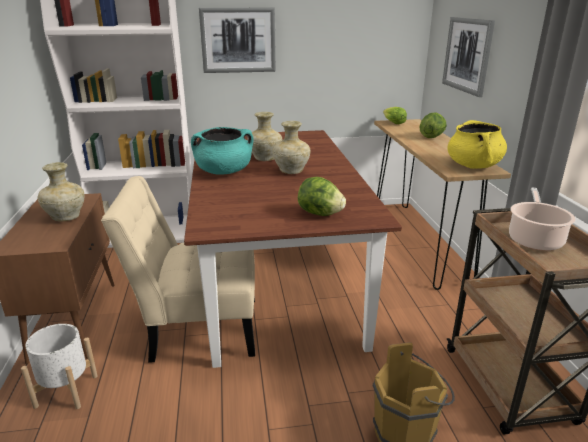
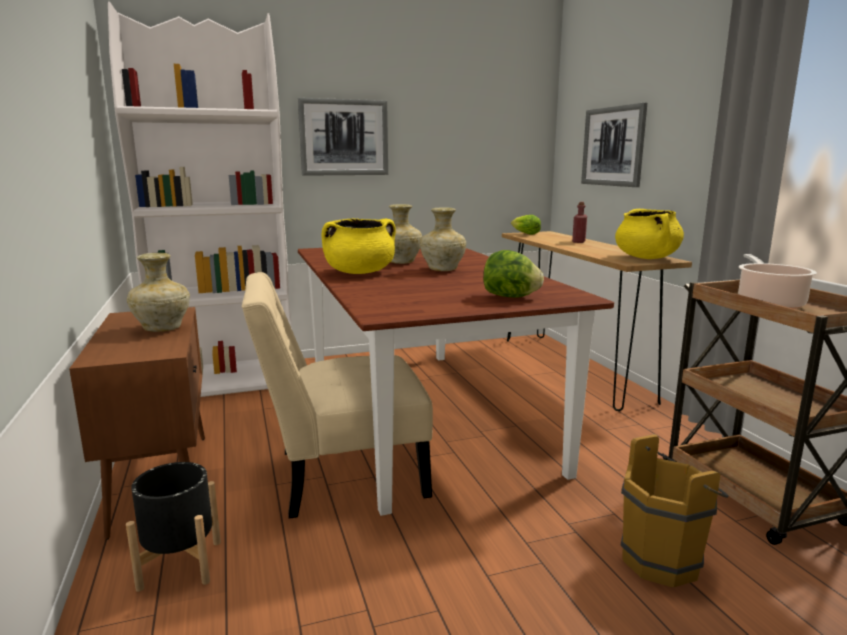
camera: 10 degrees left, 10 degrees down
(67, 391) = (181, 564): white planter -> black planter
(224, 172) = (360, 272): turquoise cooking pot -> yellow cooking pot
(431, 137) = (578, 241): lettuce -> red bottle

